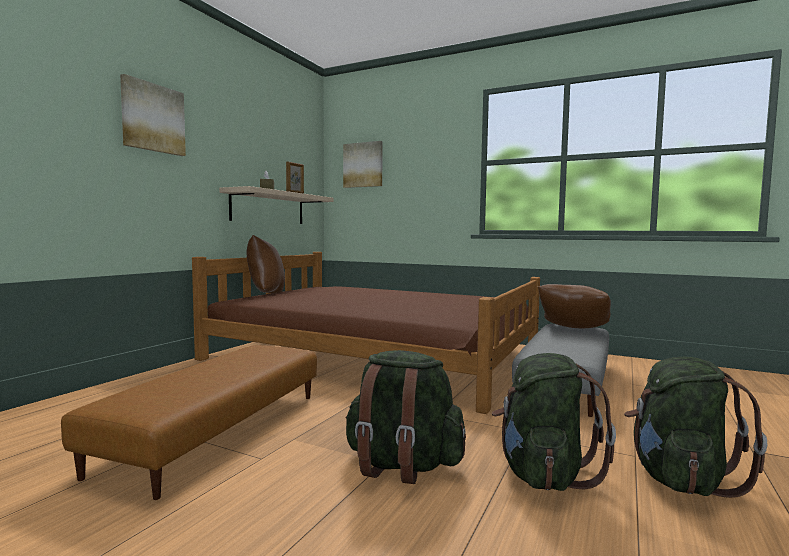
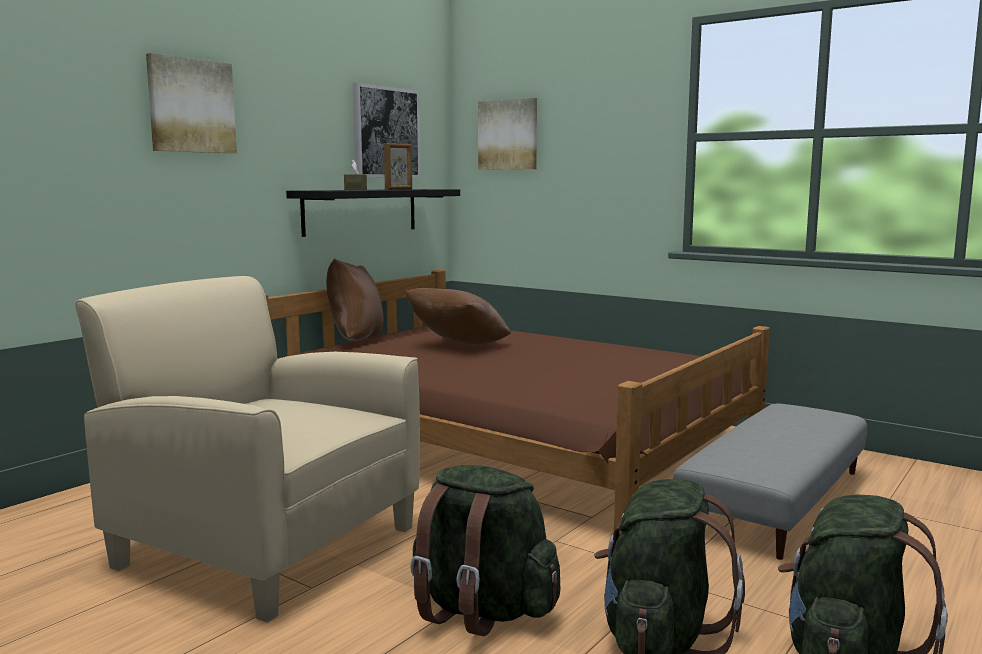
camera: 10 degrees right, 5 degrees up
(216, 430) = (266, 545): brown ottoman -> beige armchair
(268, 208) = (361, 211): beige shelf -> black shelf
(285, 158) = (386, 132): none -> picture
(573, 330) = (803, 419): brown pillow -> brown pillow (458, 346)

